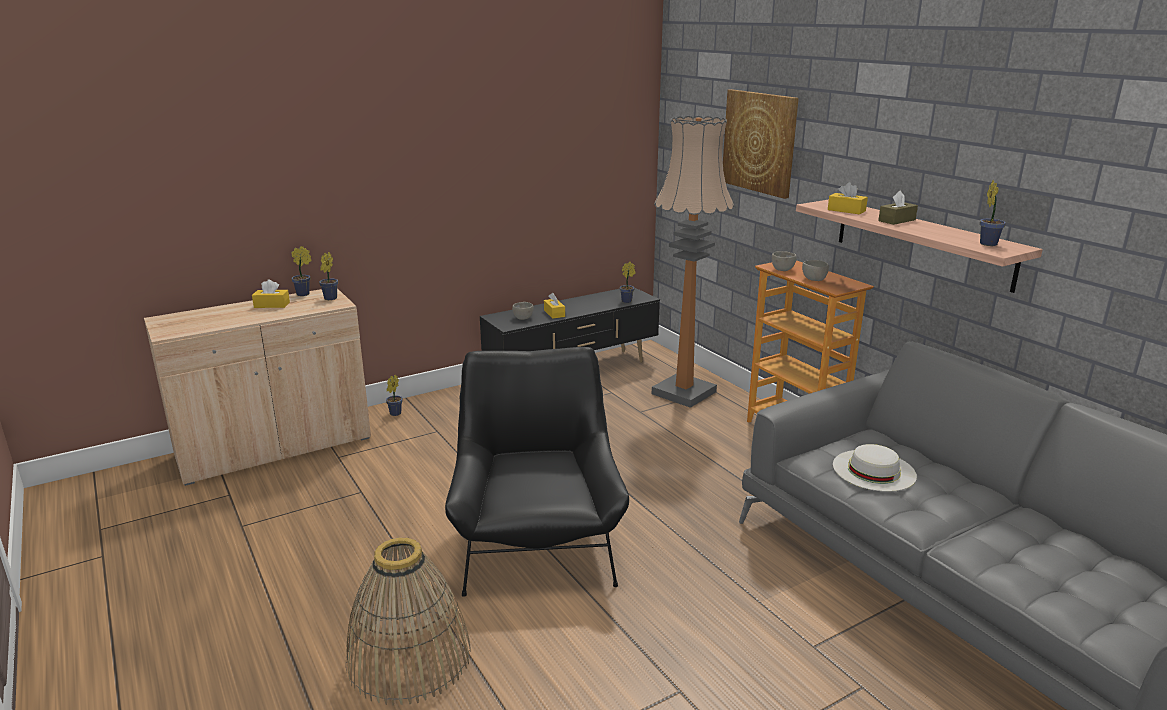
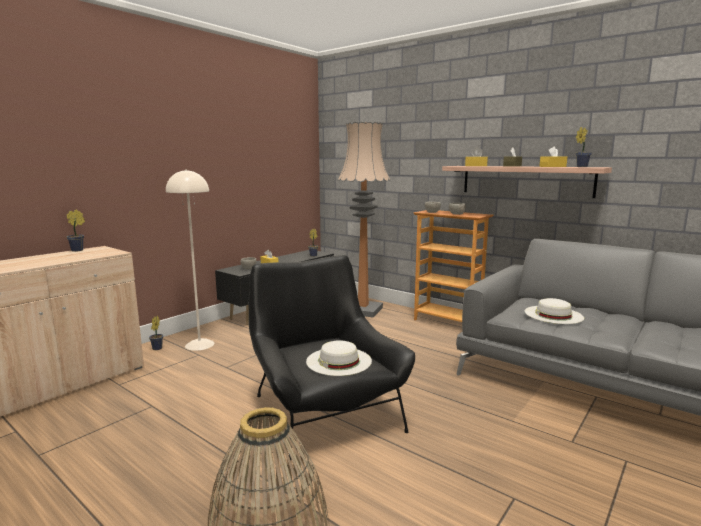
camera: 20 degrees left, 10 degrees down
(272, 305) = (50, 257): yellow tissue box -> yellow tissue box (552, 166)
(329, 299) = (104, 251): potted plant -> none
(445, 416) = (199, 344): none -> beige floor lamp
(542, 488) = (339, 361): none -> white hat
(759, 142) = (398, 140): picture -> none

